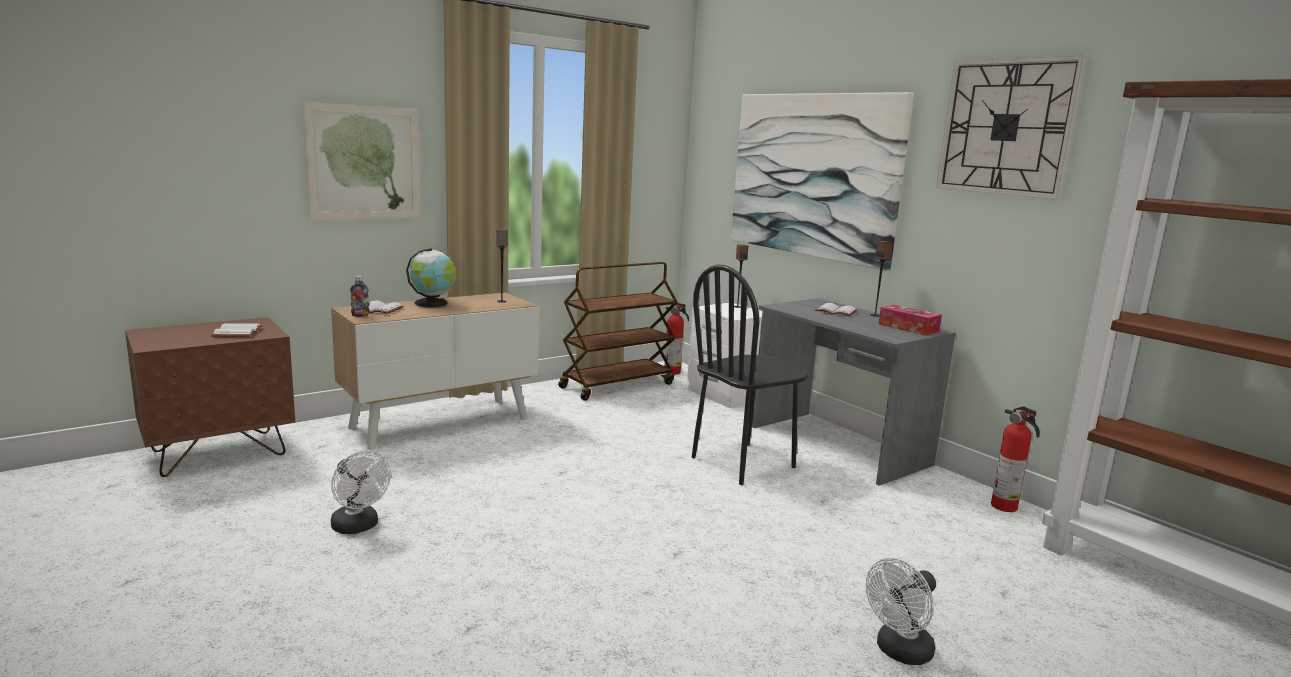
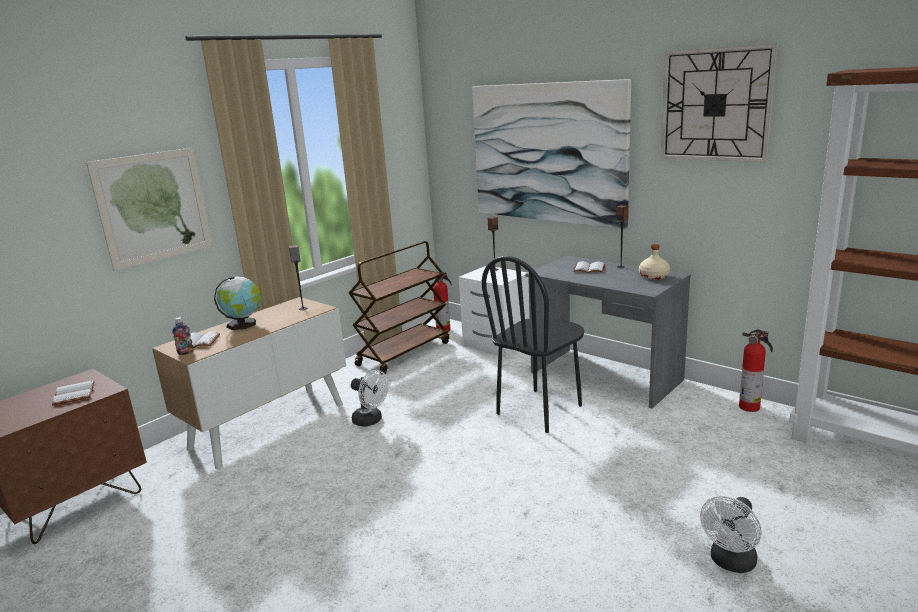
camera: 10 degrees left, 5 degrees up
(358, 527) = (246, 553): white fan -> white fan (371, 421)
(908, 328) = (653, 276): tissue box -> beige bottle

